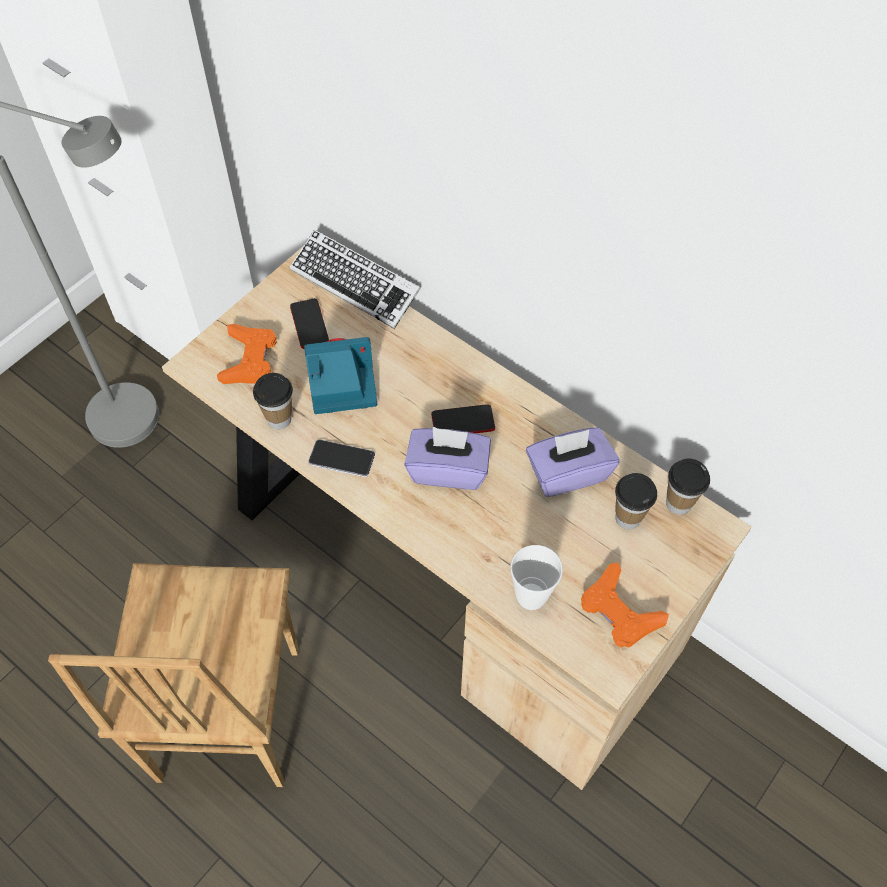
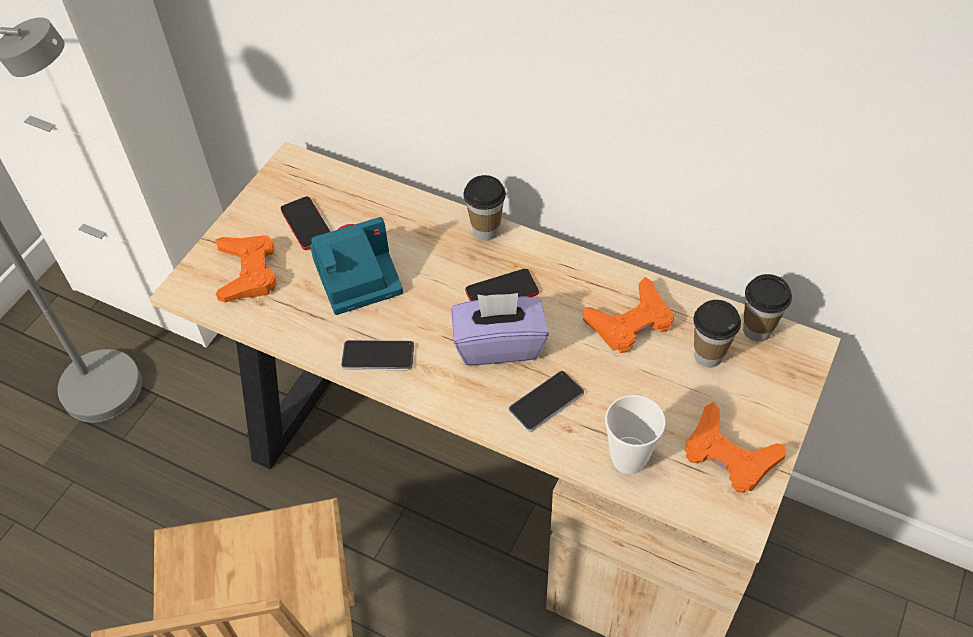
camera: 10 degrees left, 5 degrees down
(279, 419) = (296, 328): cup -> cup (485, 230)
(355, 284) = (347, 174): keyboard -> none
(474, 530) = (546, 402): none -> phone
(567, 473) = (630, 322): purple tissue box -> orange game controller

